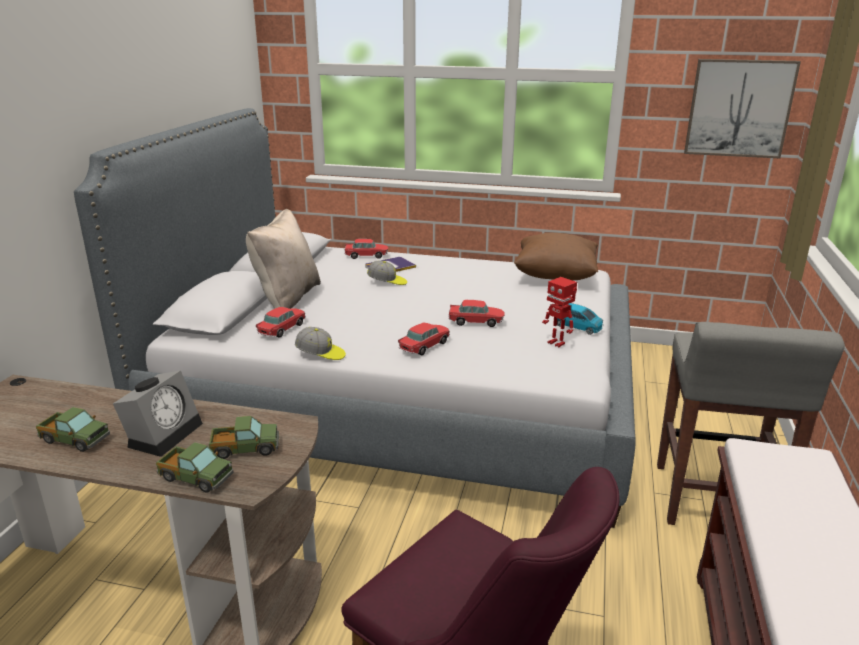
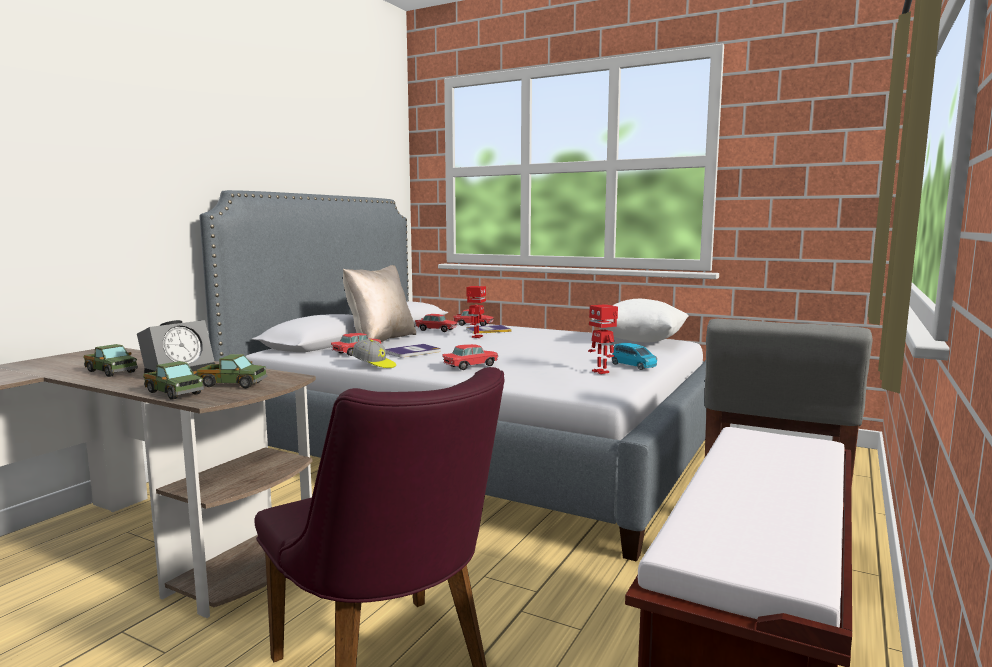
camera: 15 degrees right, 15 degrees down
(343, 322) = (412, 352): none -> book
(387, 282) = (476, 337): cap -> toy robot
(476, 322) = (533, 357): toy car -> toy car (436, 330)
(555, 277) = (640, 341): brown pillow -> white pillow
(739, 108) = (832, 183): picture -> none

